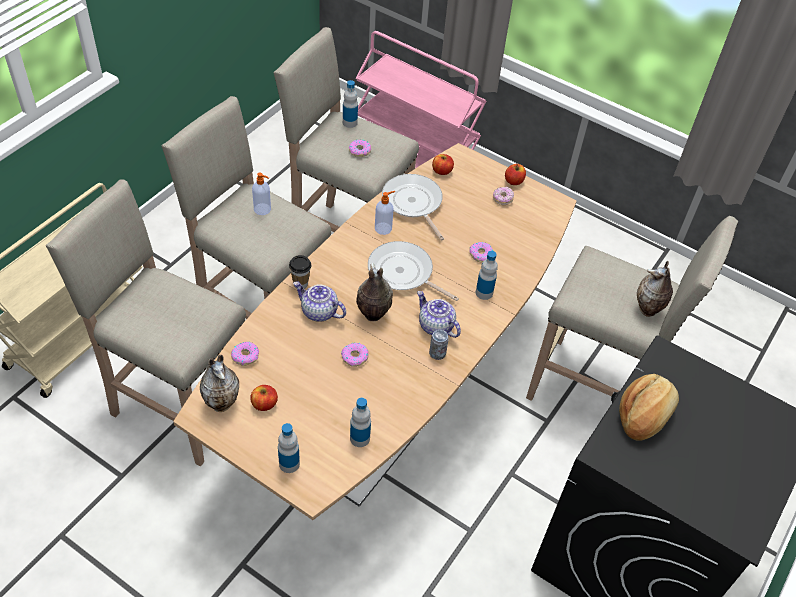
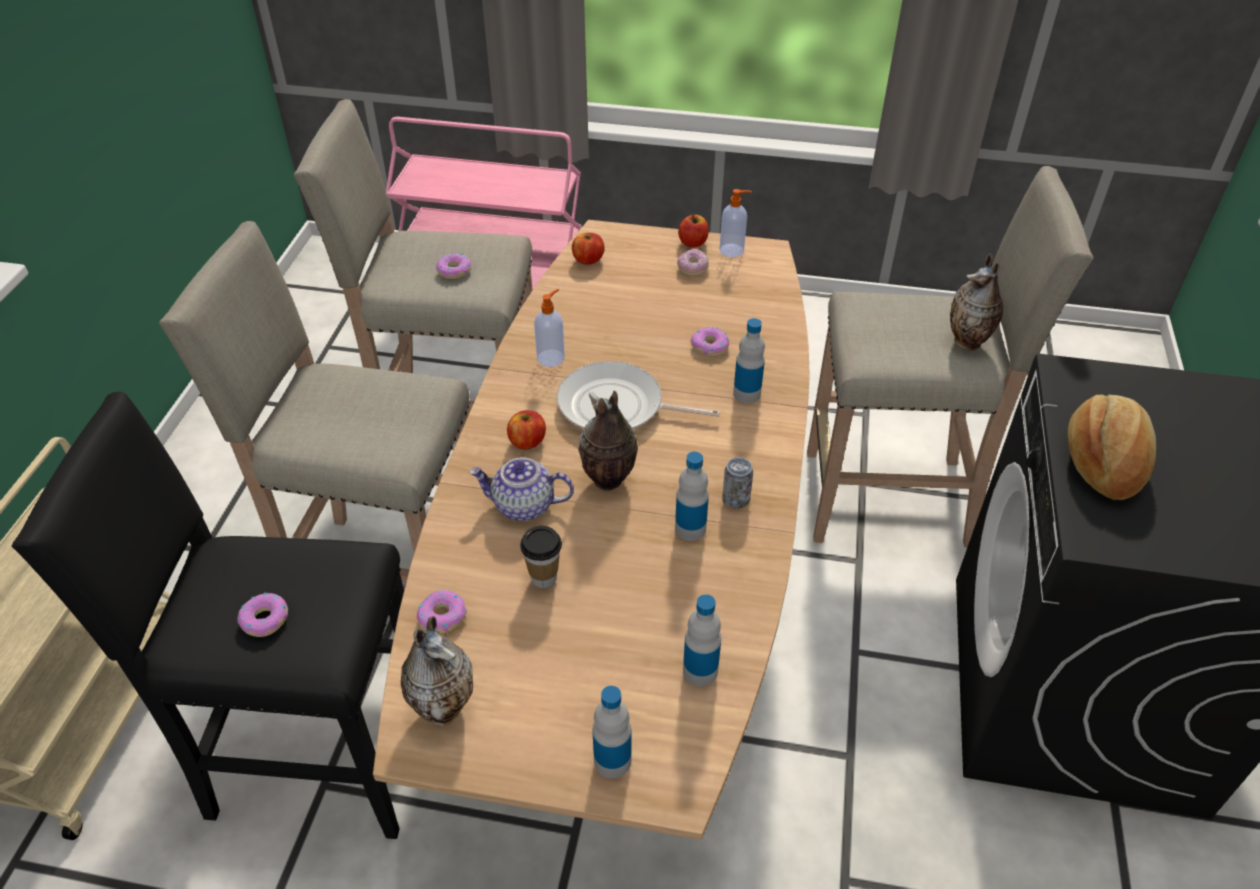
camera: 20 degrees left, 5 degrees down
(179, 405) = (316, 756): beige stool -> black stool
(263, 209) = (351, 392): soap dispenser -> soap dispenser (732, 250)
(264, 404) = (516, 680): apple -> apple (527, 441)
(300, 284) = (471, 476): cup -> cup (544, 578)
(350, 123) = (419, 240): bottle -> bottle (690, 529)
(355, 357) = (618, 551): donut -> donut (265, 619)
(413, 203) = (574, 312): frying pan -> none
(435, 326) = (708, 462): teapot -> none

